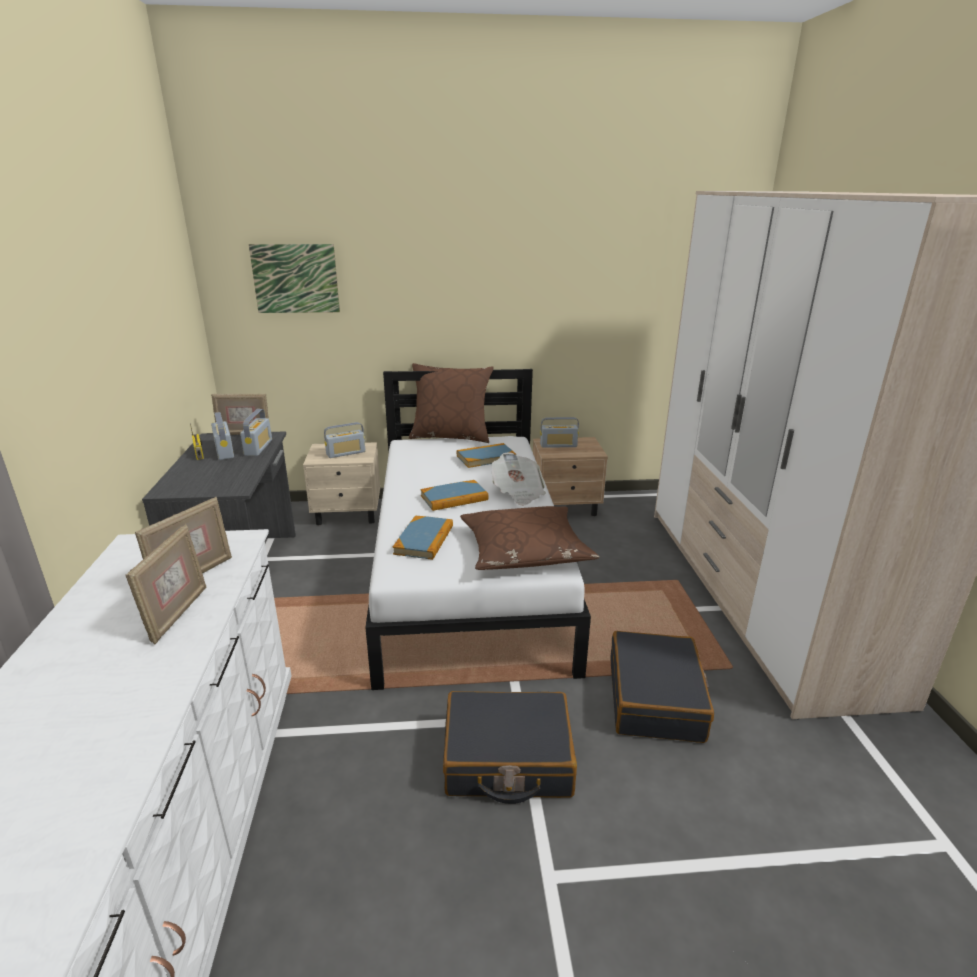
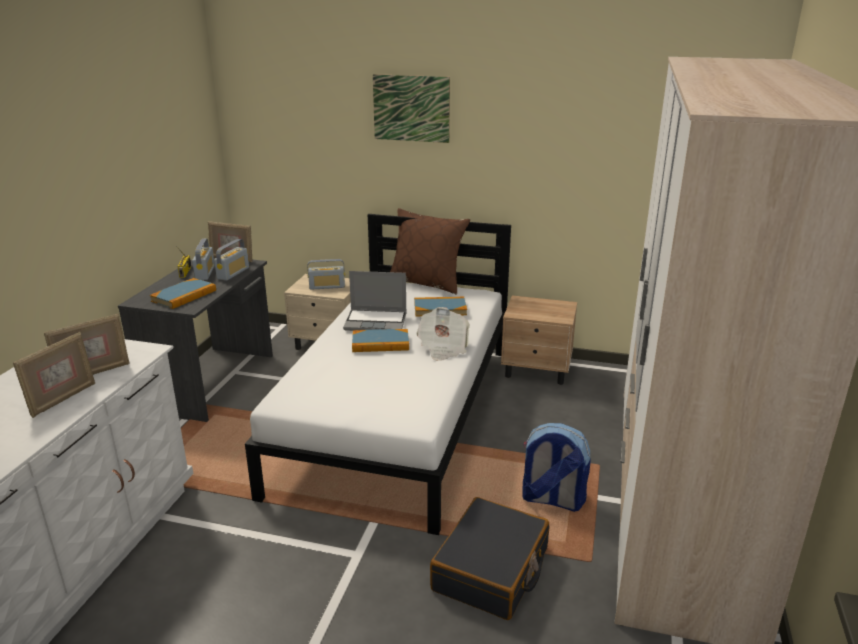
camera: 20 degrees right, 0 degrees up
(295, 278) = (297, 122): picture -> picture (411, 108)
(424, 540) = (324, 377): book -> book (184, 296)
(433, 478) = (376, 322): none -> laptop
(507, 759) = (323, 585): black suitcase -> none
(525, 550) = (404, 403): brown pillow -> none
(558, 445) = (531, 306): radio -> none
(660, 620) = (551, 500): none -> backpack

